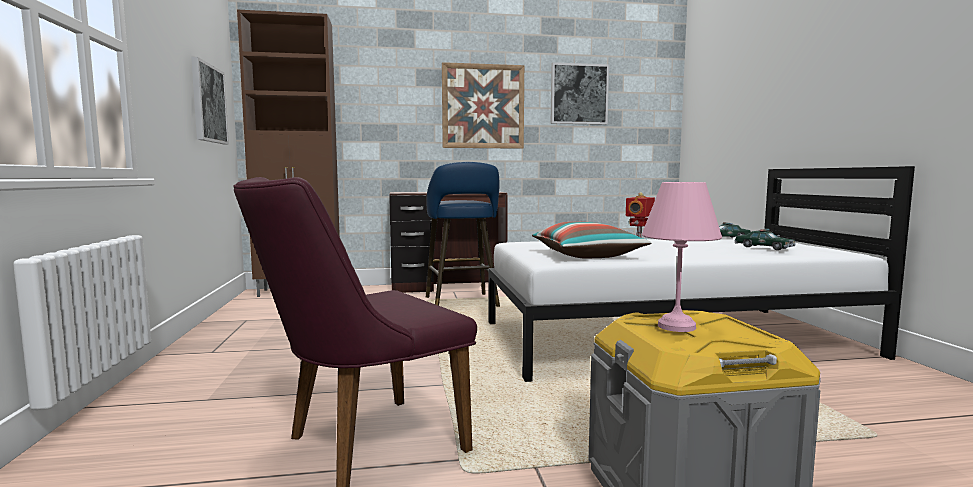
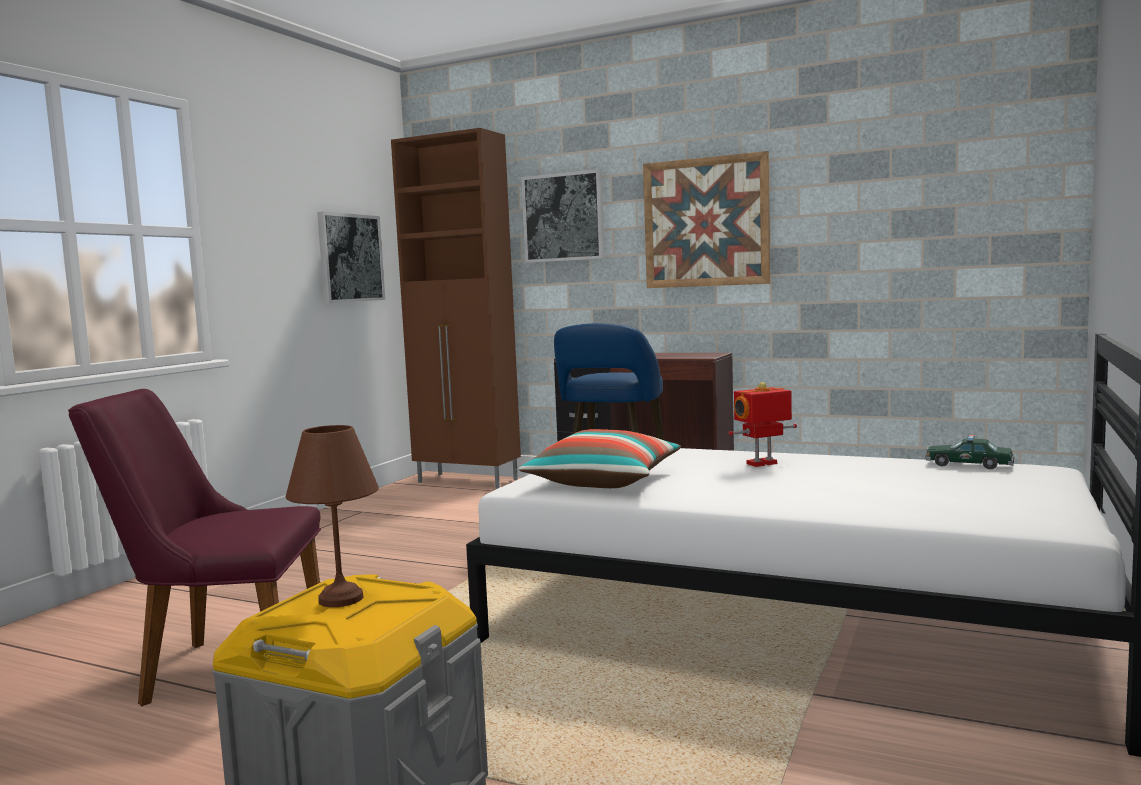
camera: 35 degrees right, 0 degrees up
(579, 94) = (867, 186): picture -> picture (563, 217)
(678, 326) = (342, 599): pink table lamp -> brown table lamp
(764, 247) = (915, 495): toy car -> none

